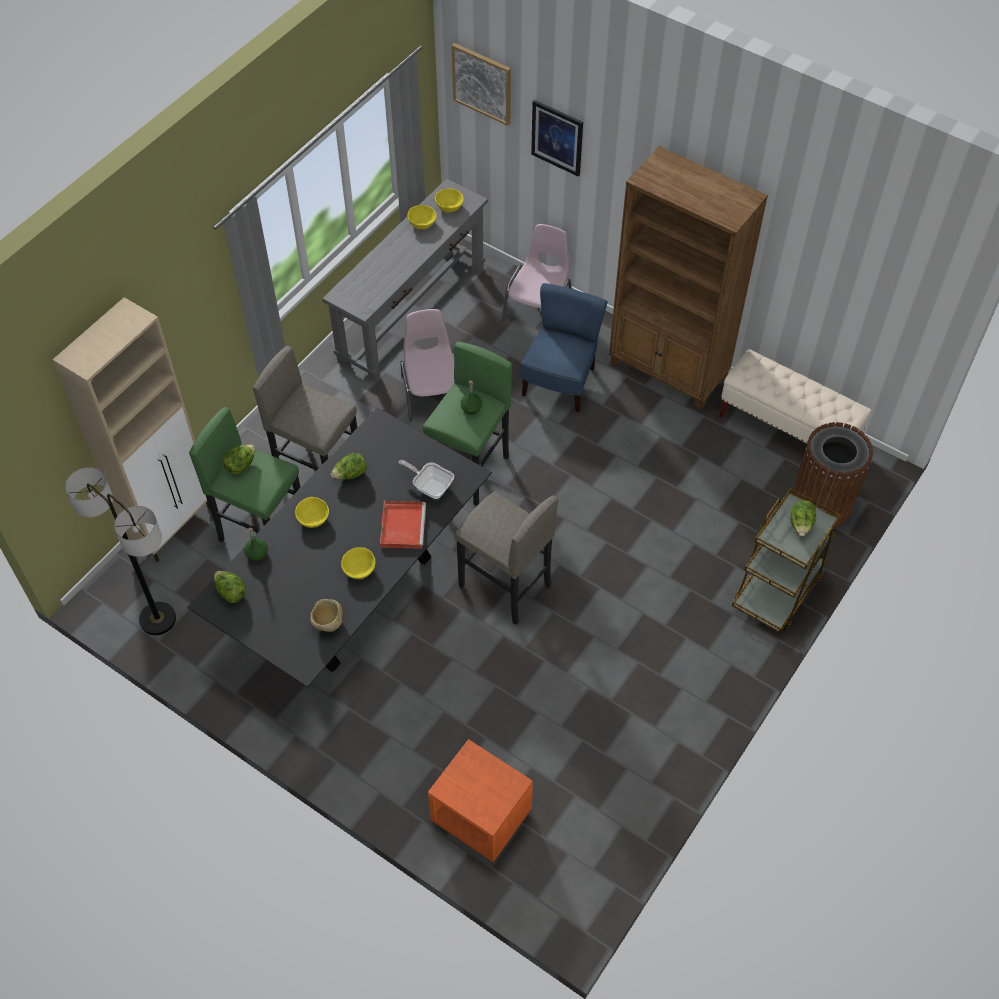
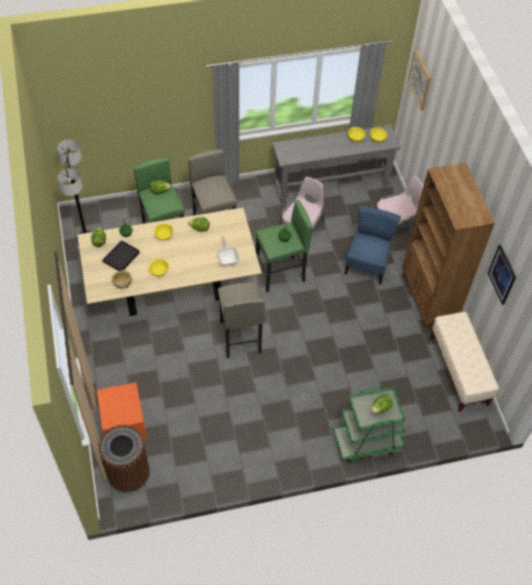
camera: 40 degrees right, 0 degrees up
(173, 525) = (132, 205): beige cabinet -> none
(286, 591) = (120, 257): none -> black tray
(354, 596) = (172, 291): black dining table -> beige dining table
(402, 525) = (197, 266): red tray -> none
(557, 137) = (436, 131): picture -> picture (502, 274)
(560, 382) = (367, 265): blue chair -> blue chair turned 45 degrees counterclockwise
(777, 589) = (367, 441): brown cart -> green cart
(821, 503) = (436, 419): brown trash can -> brown trash can (128, 472)

